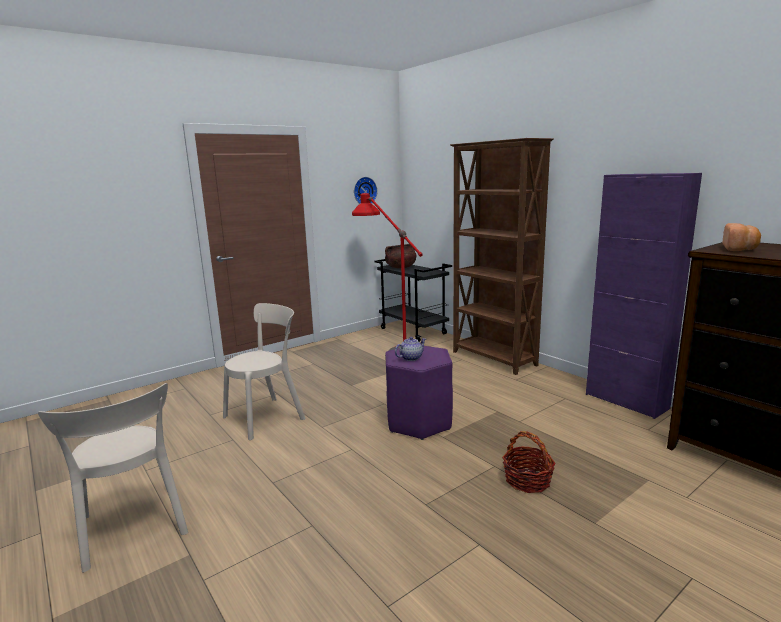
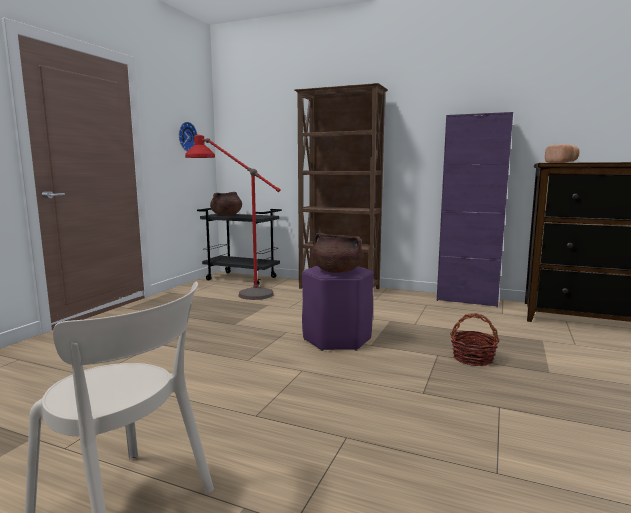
camera: 30 degrees left, 5 degrees down
(267, 416) = (172, 364): beige chair -> none
(411, 358) = (336, 271): teapot -> brown cooking pot

